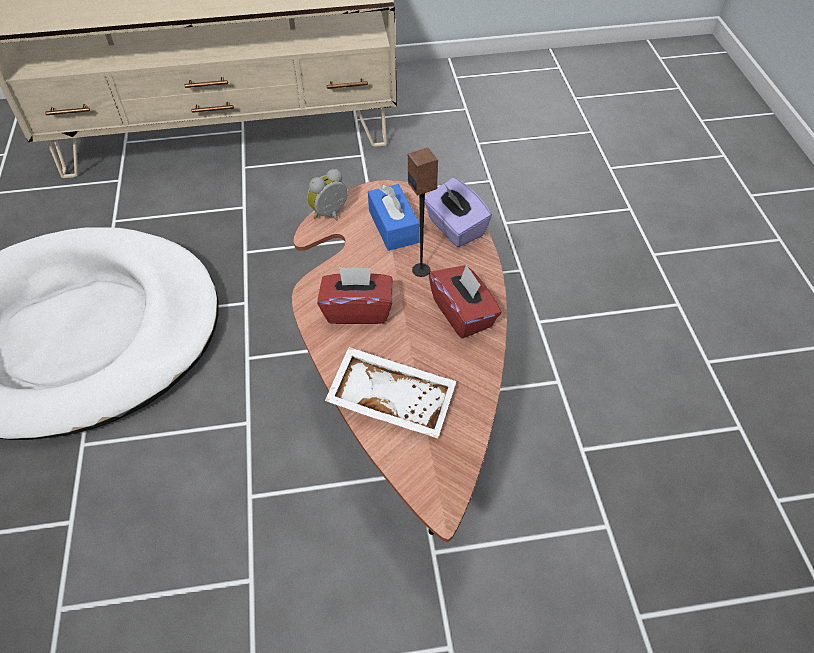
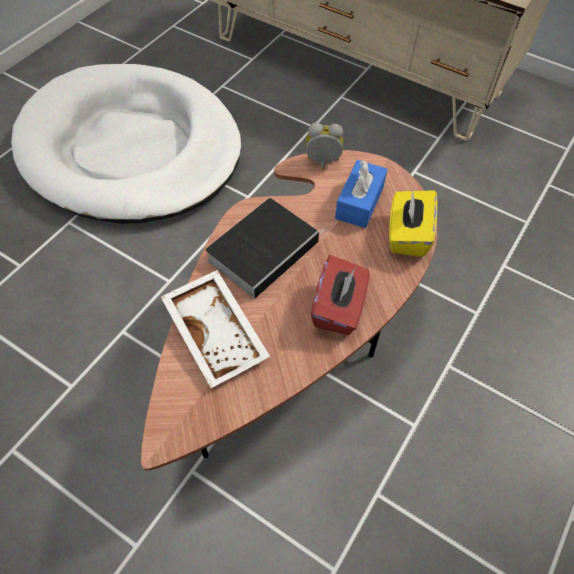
camera: 40 degrees right, 5 degrees up
(357, 310) = (264, 248): red tissue box -> book
(421, 270) = (344, 251): speaker -> none
(455, 228) = (407, 235): purple tissue box -> yellow tissue box

